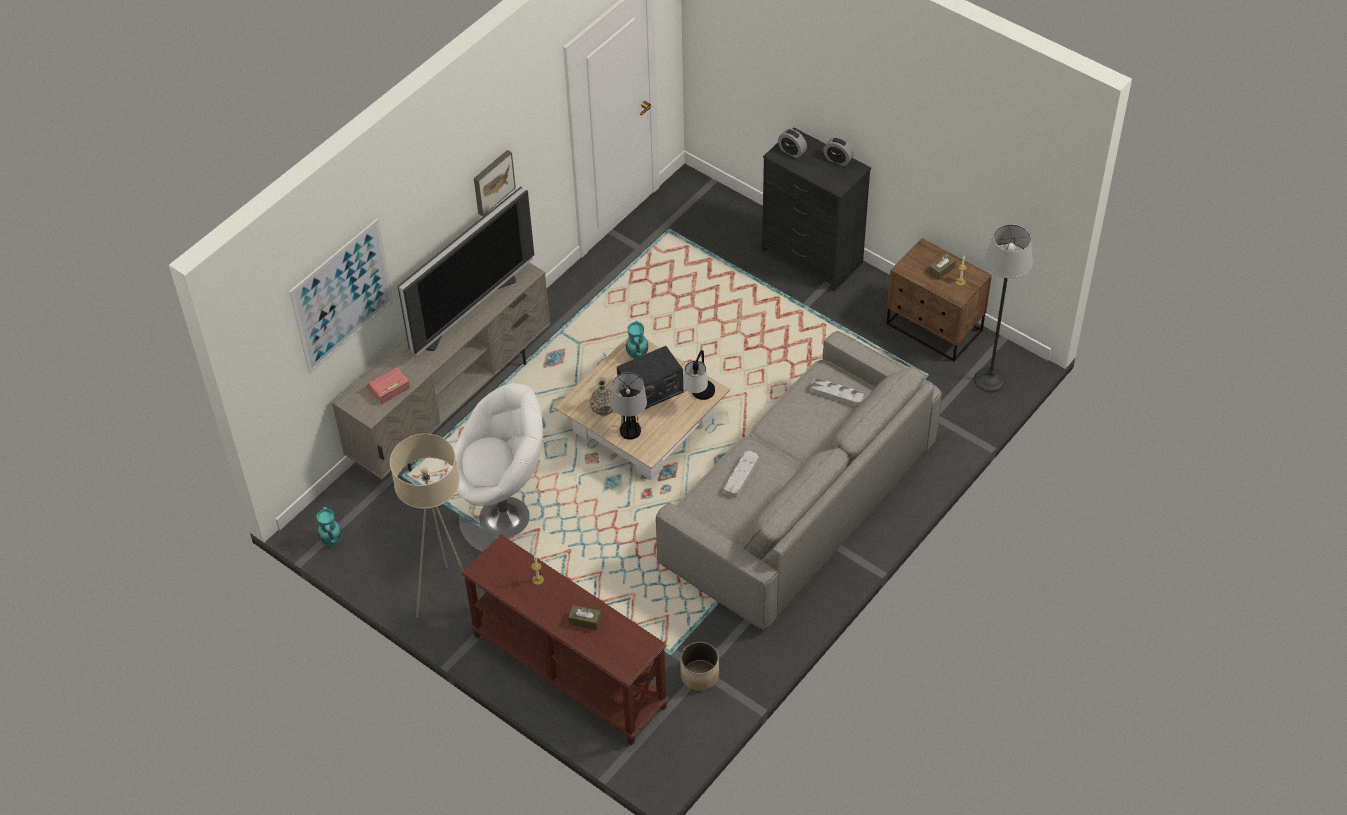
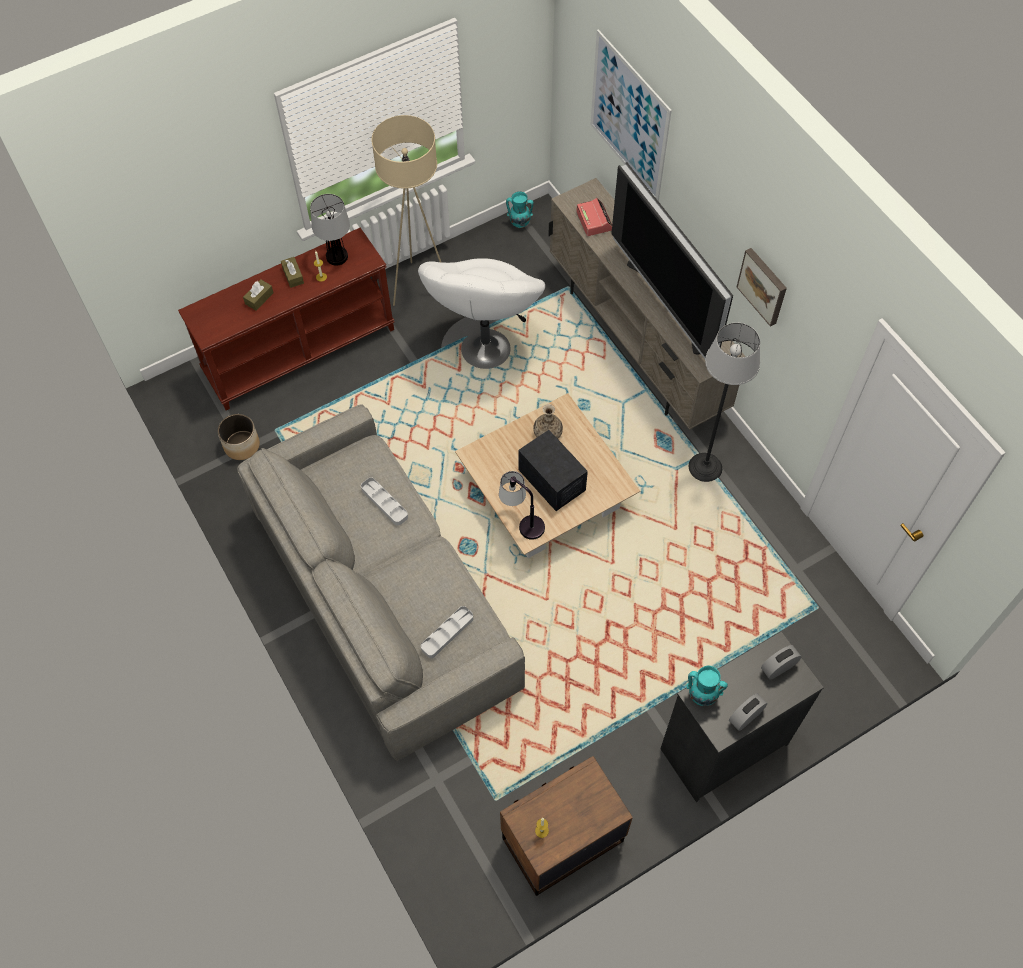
camera: 110 degrees right, 10 degrees up
(630, 431) = (508, 447): table lamp -> table lamp (337, 257)
(637, 355) = (606, 484): turquoise vase -> turquoise vase (702, 695)
(650, 391) = (552, 480): radio -> radio turned 150 degrees clockwise
(941, 270) = (569, 816): brown tissue box -> brown tissue box (293, 275)
(990, 379) = (459, 868): floor lamp -> floor lamp (705, 467)

